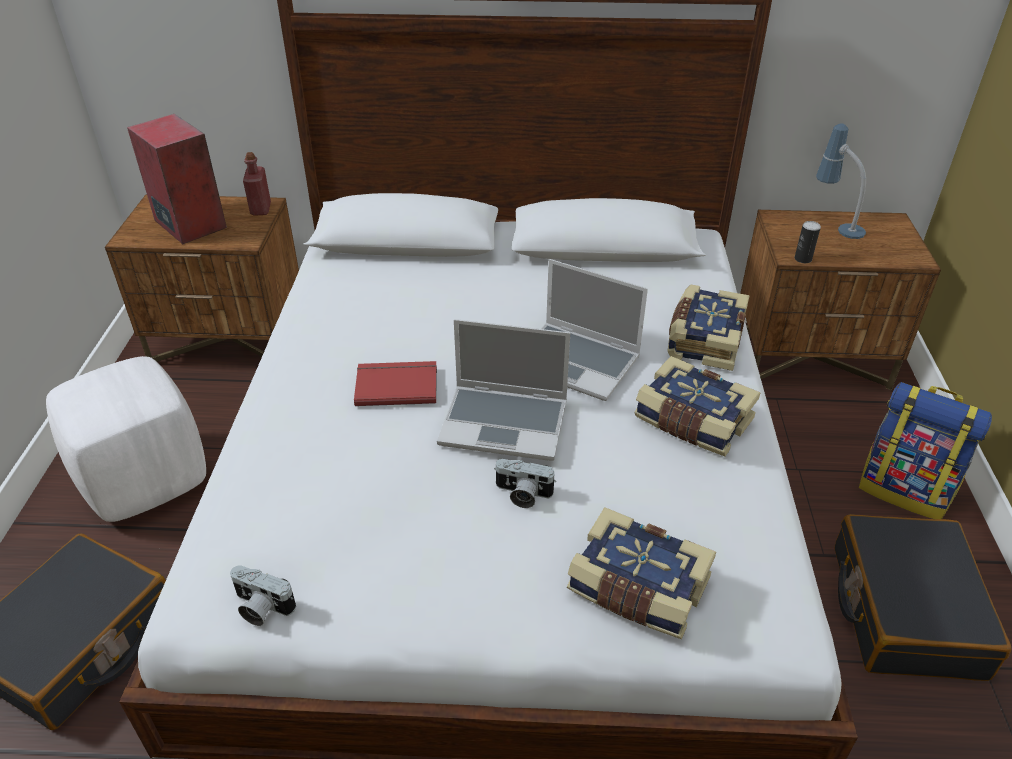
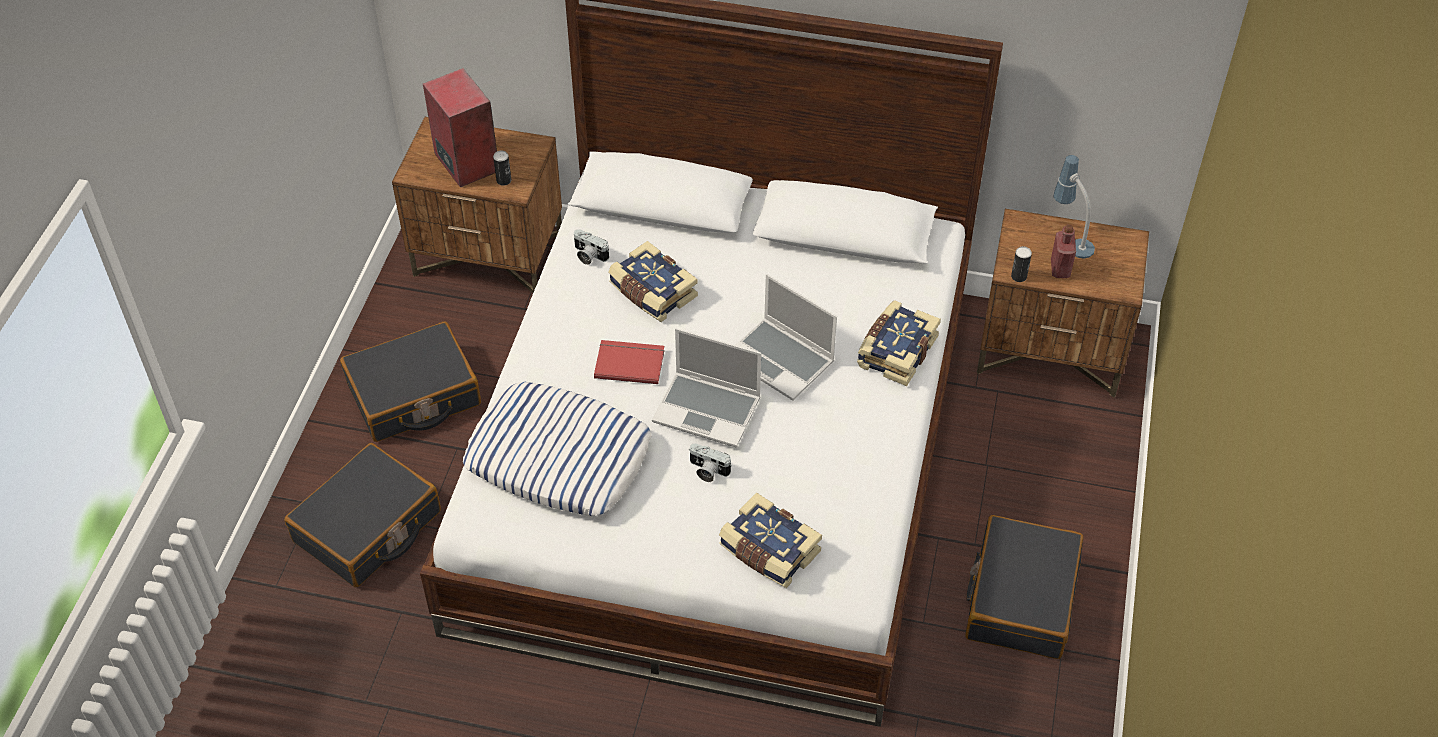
camera: 10 degrees right, 10 degrees up
(145, 479) = (413, 395): white ottoman -> black suitcase
(231, 234) = (504, 180): none -> can
(260, 607) = (515, 527): camera -> camera (588, 255)
(261, 209) = (531, 150): red bottle -> red bottle (1060, 269)
(319, 503) = (559, 457): none -> pillow
(692, 421) = (855, 428): book -> book (652, 293)
(905, 490) = (1074, 498): backpack -> none

